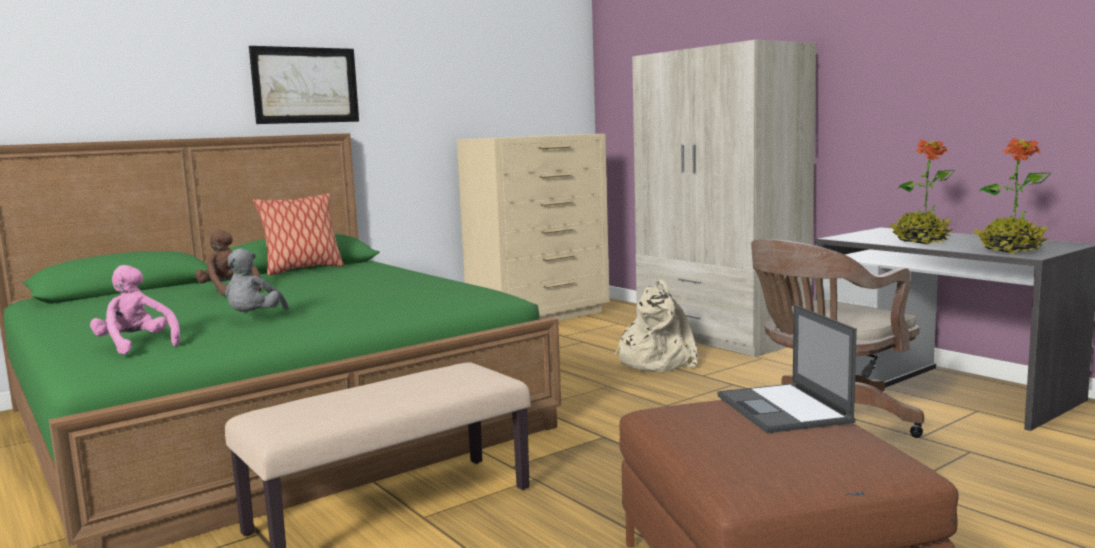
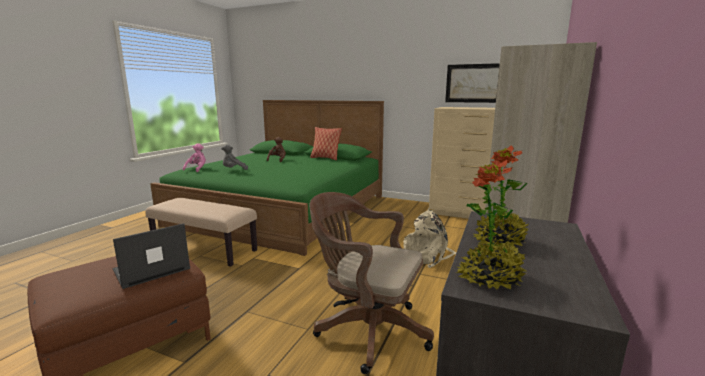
camera: 60 degrees right, 5 degrees up
(305, 85) = (368, 78): picture -> picture (473, 83)

